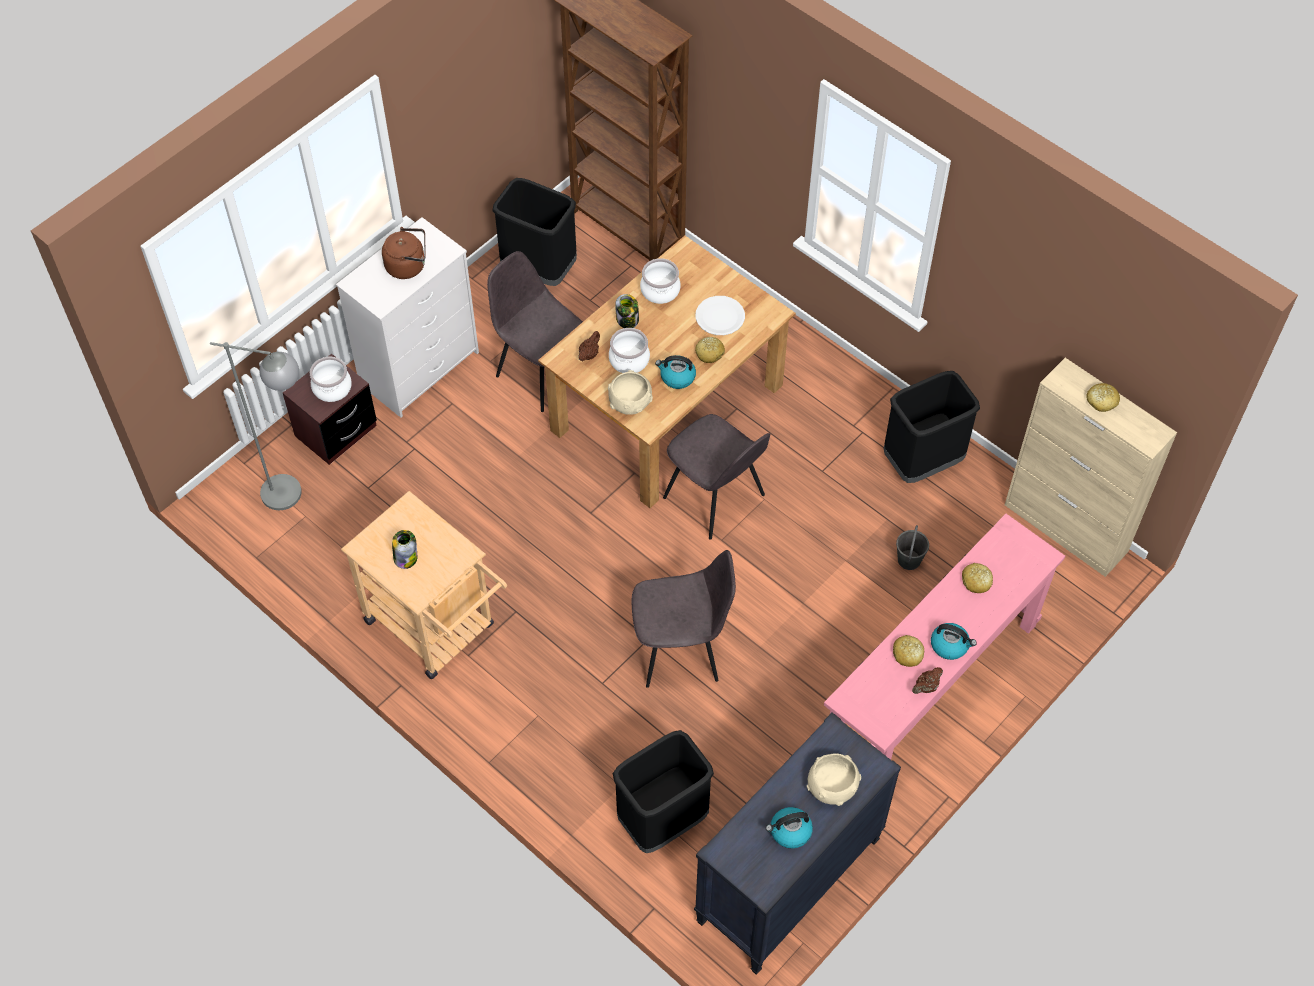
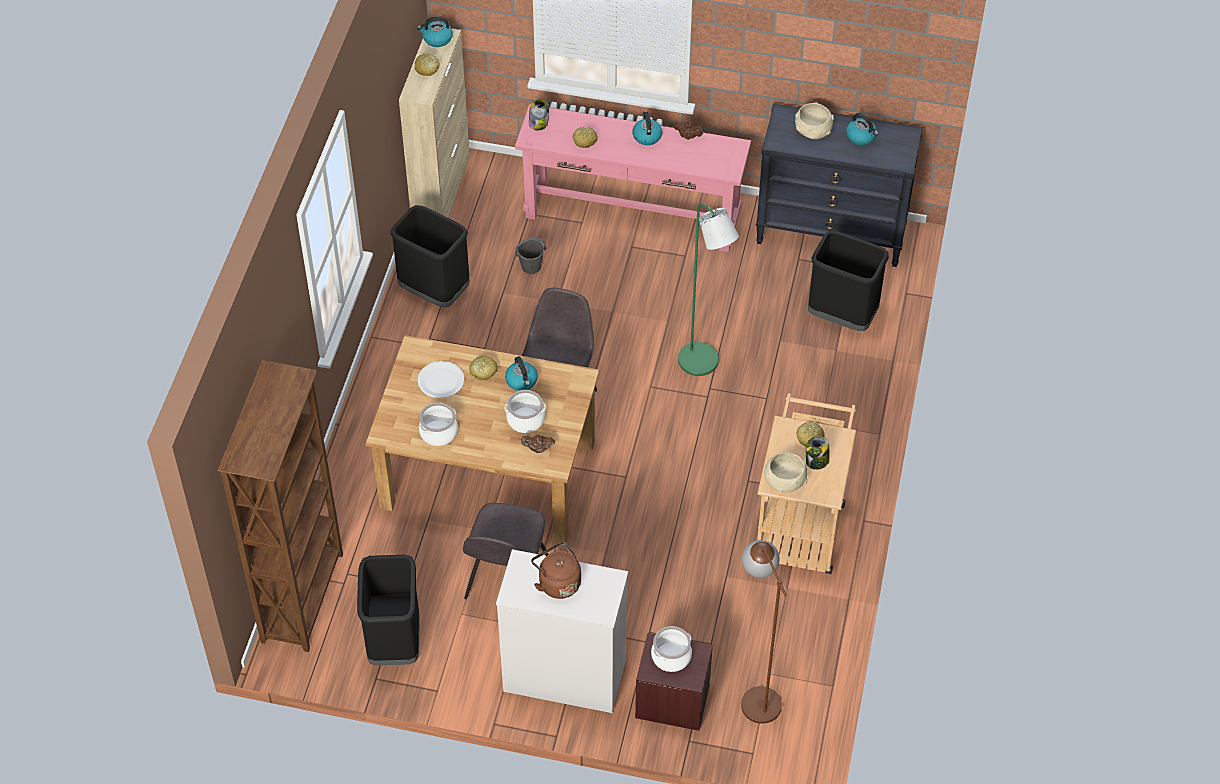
camera: 120 degrees left, 5 degrees down
(295, 495) = (755, 693): grey floor lamp -> brown floor lamp
(627, 320) = (485, 440): jar -> jar (538, 123)
(630, 400) = (565, 401): beige bowl -> beige bowl (784, 480)
(681, 648) = (703, 365): grey chair -> green floor lamp
(907, 654) = (670, 154): bread -> bread (810, 437)
(1147, 430) = (437, 39): none -> kettle

